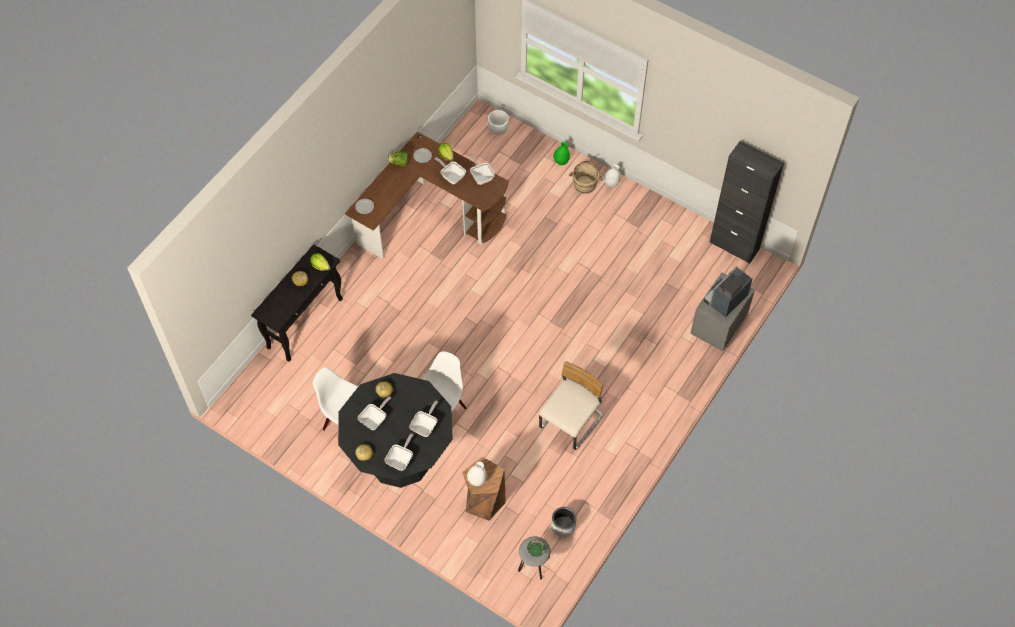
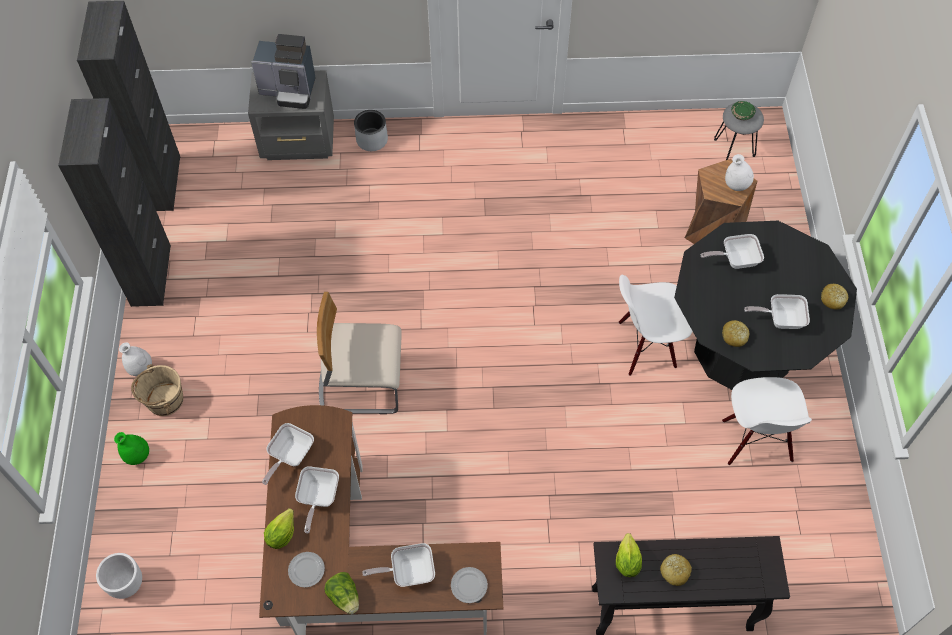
camera: 125 degrees left, 0 degrees up
(401, 459) = (800, 256): frying pan -> frying pan (408, 571)
(563, 526) = (670, 146): grey planter -> grey planter (372, 140)
(571, 422) = (542, 208): beige chair -> beige chair (361, 383)
(669, 212) = (151, 275): none -> black cabinet

